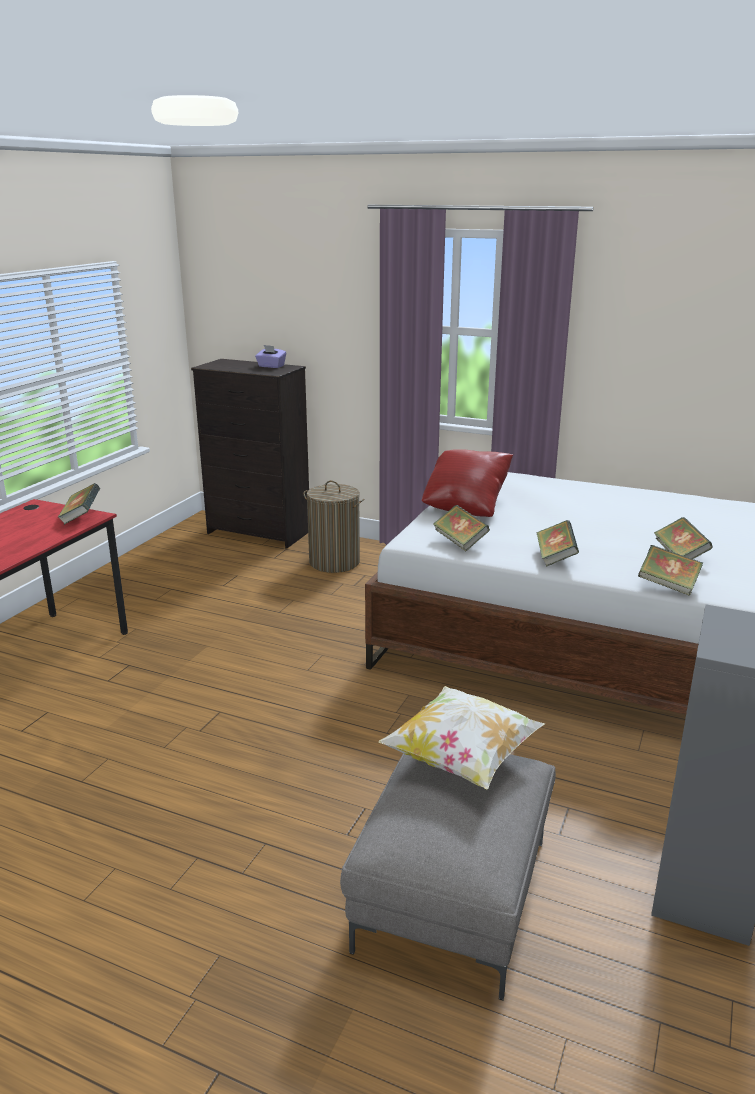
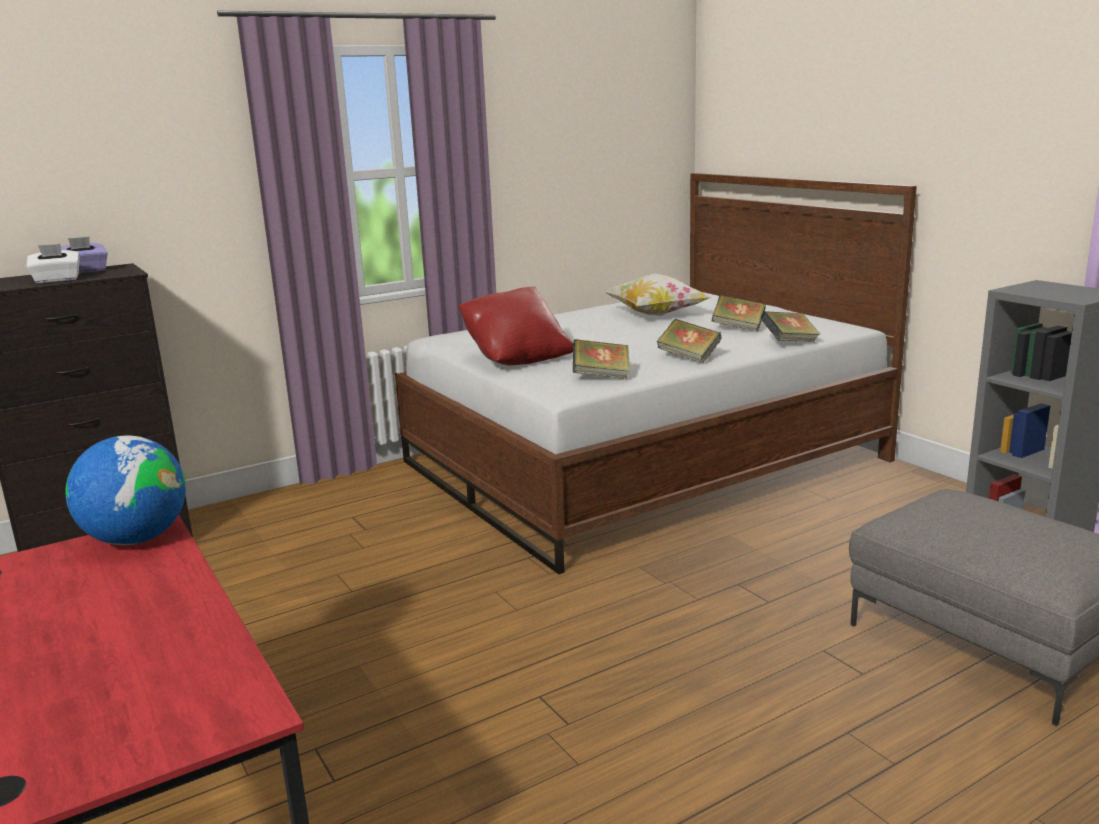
camera: 55 degrees left, 5 degrees down
(81, 517) = (136, 539): book -> globe
(243, 369) = (57, 280): none -> white tissue box
(334, 562) = (289, 524): laundry basket -> none
(462, 758) = (940, 508): pillow -> pillow (656, 315)

